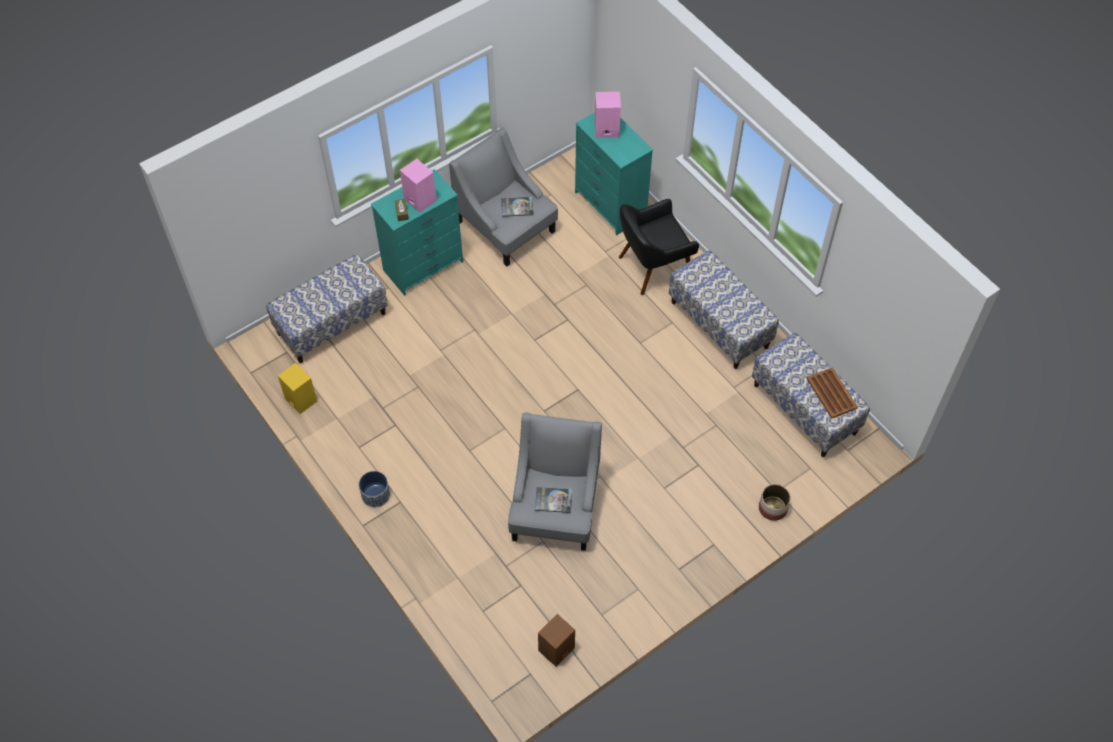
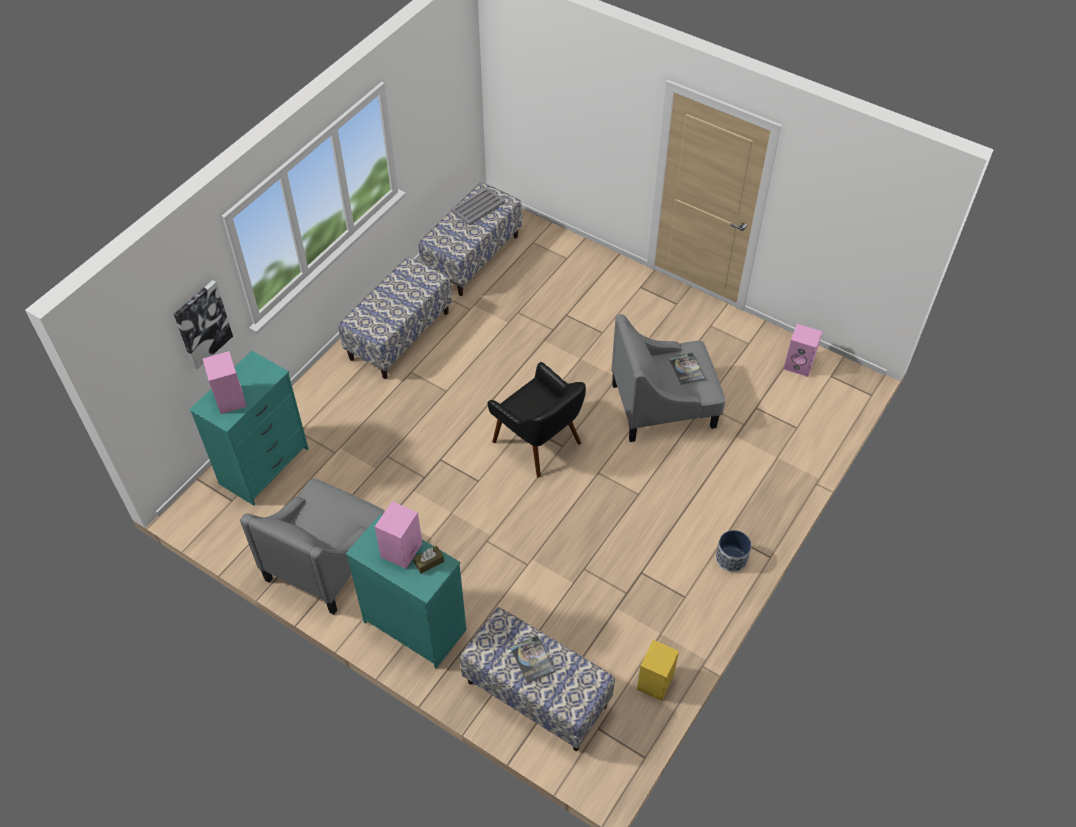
camera: 110 degrees left, 5 degrees down
(517, 207) = (329, 512): book -> book (532, 659)
(556, 650) = (799, 364): brown speaker -> pink speaker
(653, 267) = (343, 405): black armchair -> black armchair (538, 442)
(655, 96) = (202, 324): none -> picture
(773, 508) = (585, 257): planter -> none
(831, 393) = (477, 207): brown tray -> grey tray

